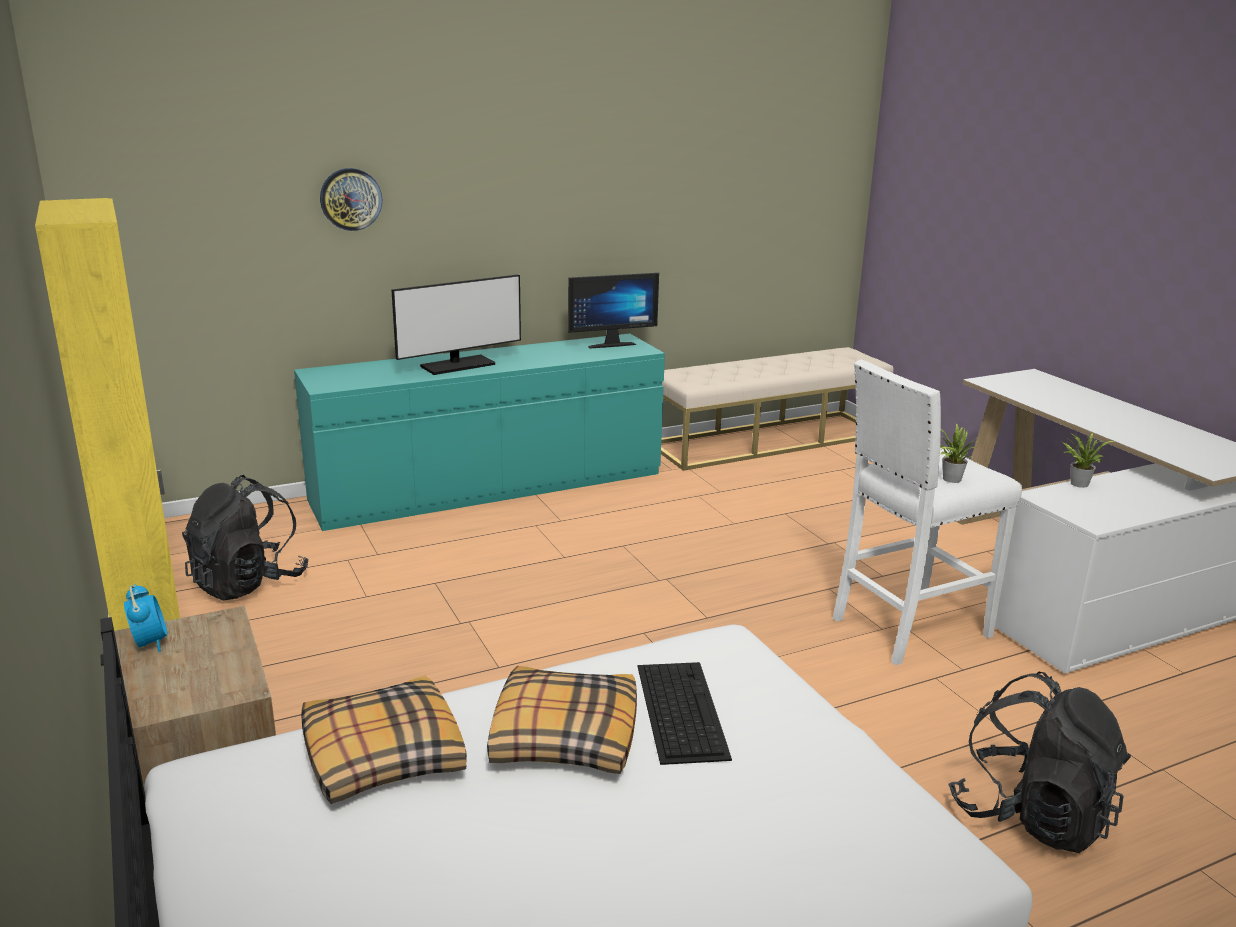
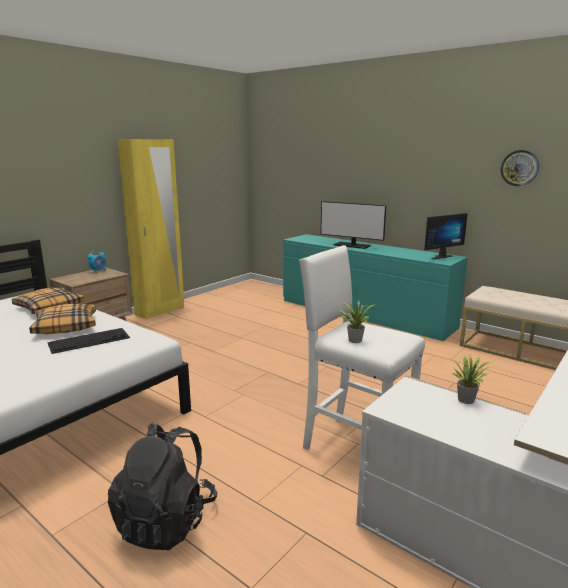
camera: 65 degrees right, 5 degrees down
(248, 583) = (234, 302): black backpack -> none
(351, 199) = (336, 162): wall clock -> wall clock (519, 168)
(610, 344) = (439, 256): monitor -> monitor turned 75 degrees counterclockwise

